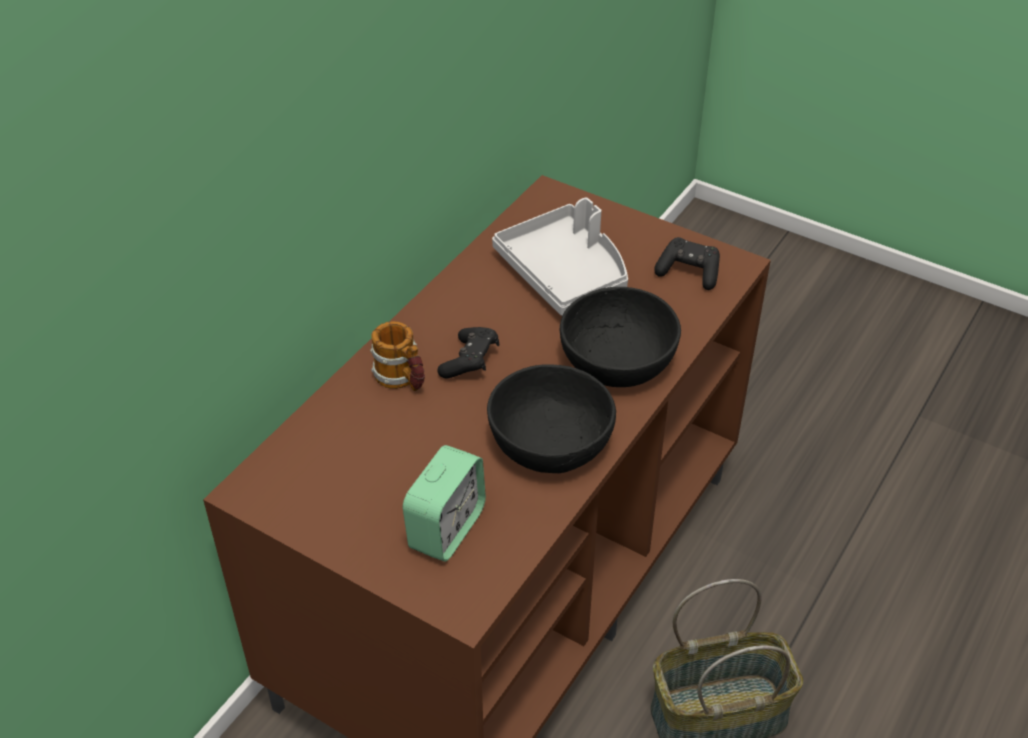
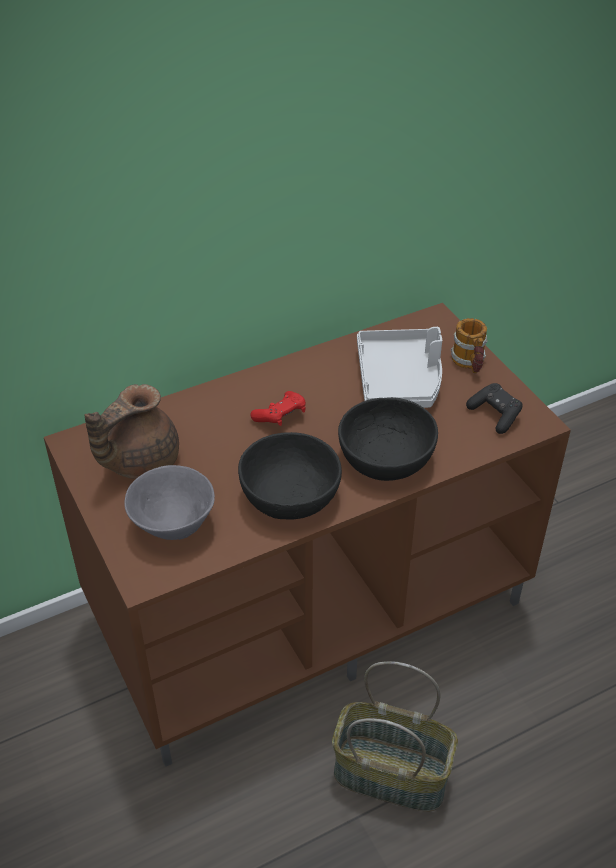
camera: 30 degrees right, 0 degrees up
(348, 478) = (139, 461): none -> brown teapot
(402, 379) = (226, 410): mug -> mug (469, 363)
(446, 529) = (173, 522): alarm clock -> grey bowl
(470, 362) = (281, 417): black game controller -> red game controller

